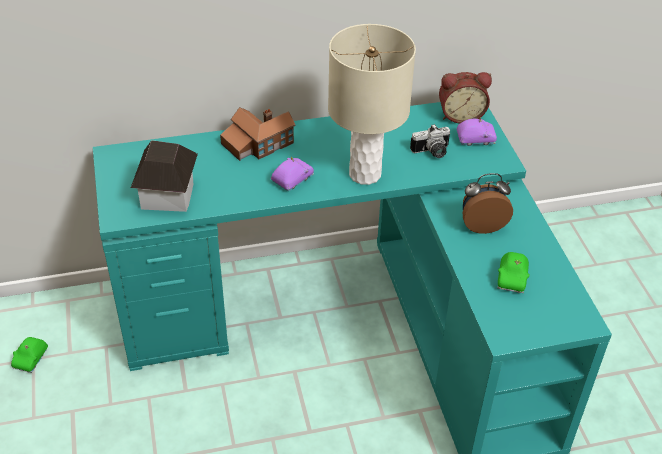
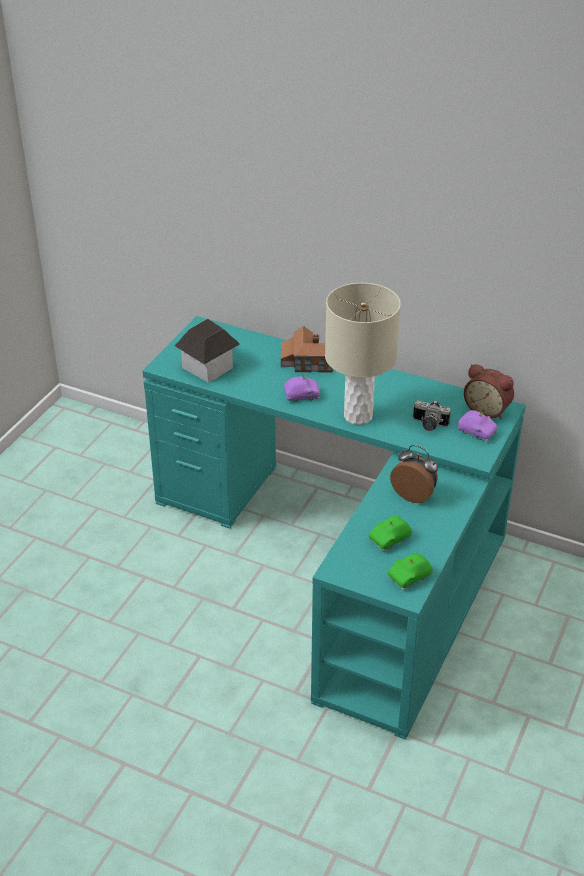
camera: 40 degrees right, 5 degrees down
(31, 359) = (103, 463): green toy car -> green toy car (410, 577)

